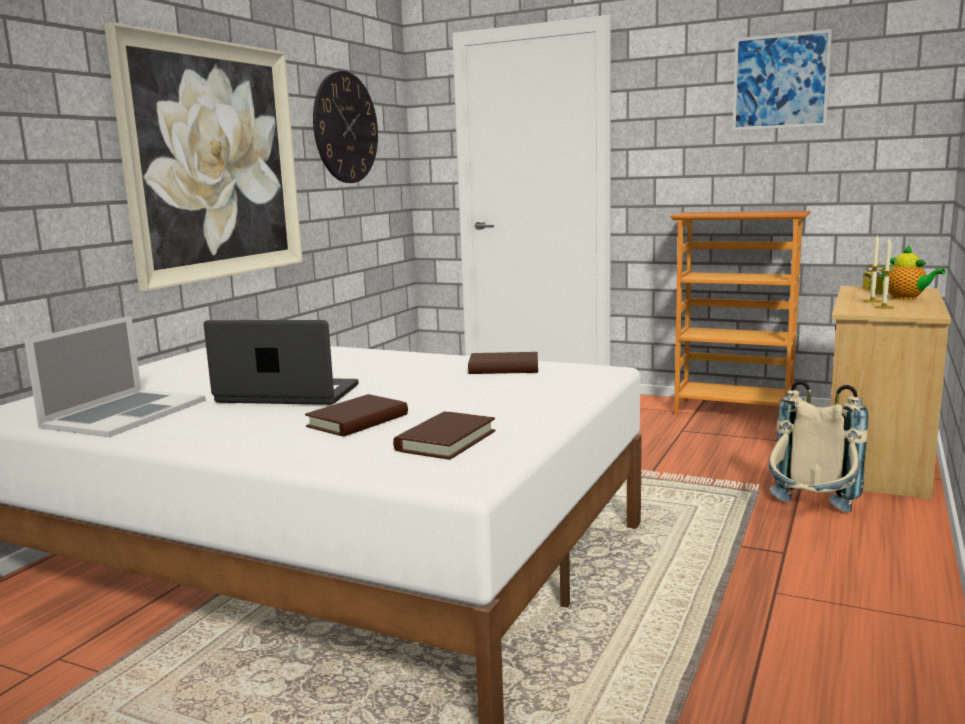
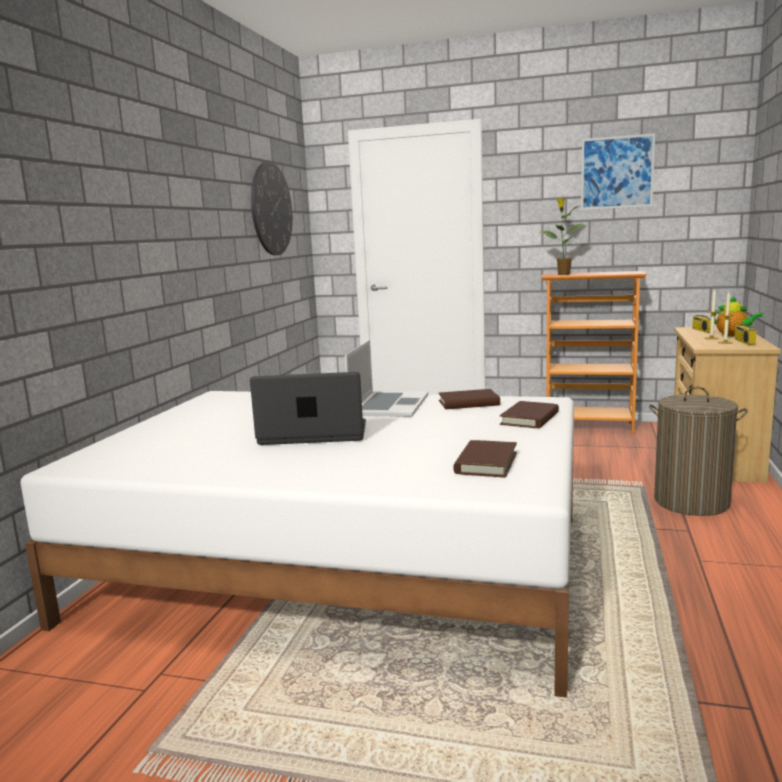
camera: 10 degrees left, 0 degrees up
(124, 413) = (186, 459): laptop -> laptop (389, 405)
(214, 161) = (189, 239): picture -> none
(358, 421) = (397, 452): brown book -> brown book (530, 419)
(702, 213) = (563, 274): none -> potted plant
(810, 516) = (691, 502): beige backpack -> laundry basket
(911, 307) = (743, 341): none -> radio

